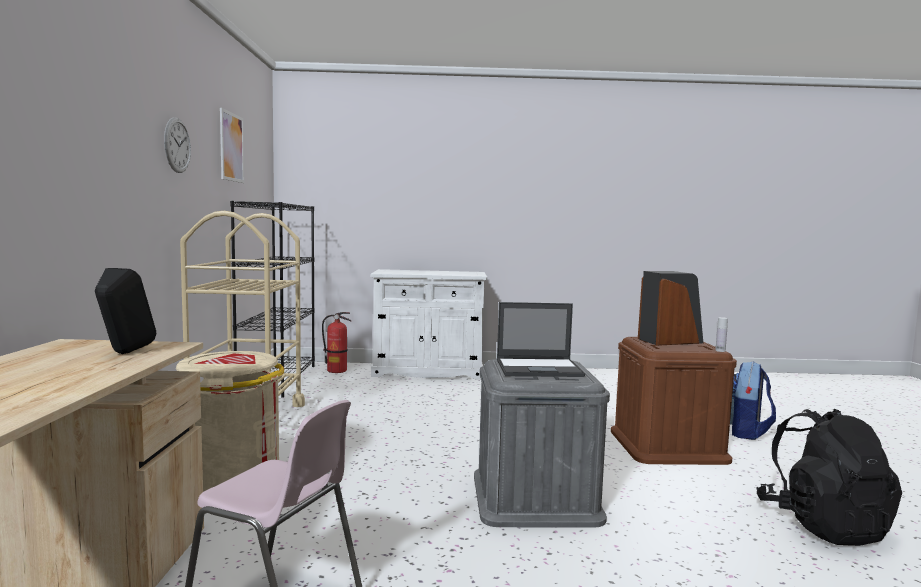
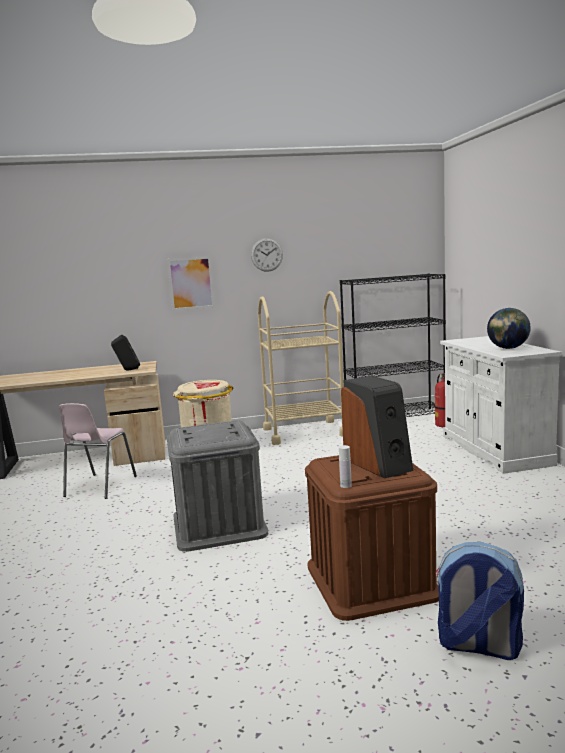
camera: 80 degrees right, 5 degrees up
(231, 147) = (348, 239): picture -> picture (191, 283)
(451, 273) = (508, 348): none -> globe
(539, 368) = (213, 432): laptop -> none
(822, 525) = (195, 660): black backpack -> none

